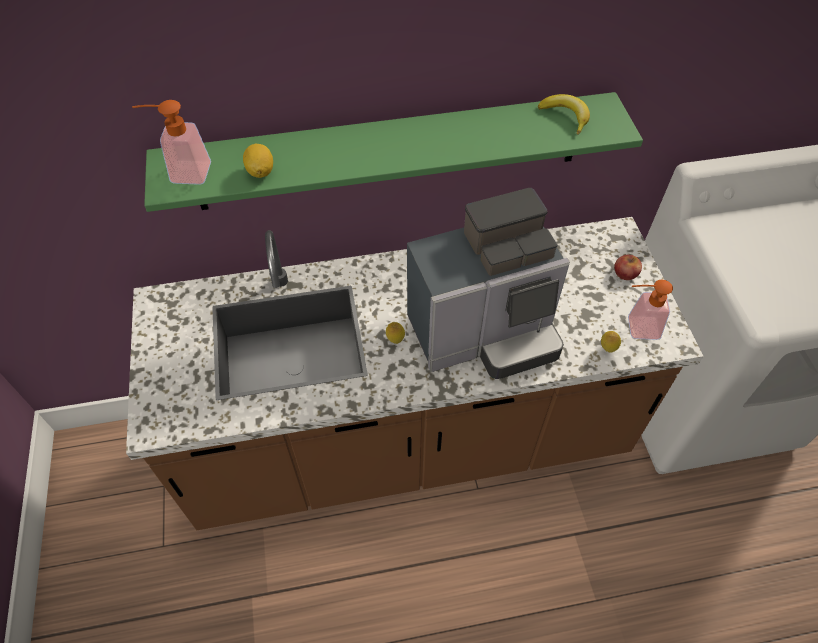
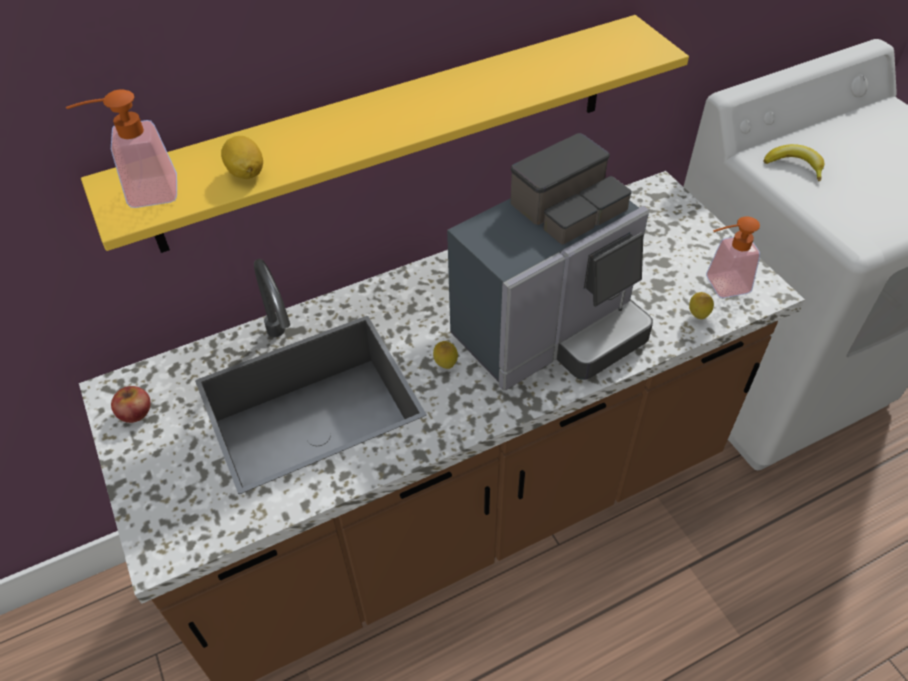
camera: 15 degrees left, 5 degrees down
(390, 152) = (390, 132): green shelf -> yellow shelf
(565, 116) = (592, 48): banana -> banana (794, 166)
(625, 273) = (683, 231): apple -> apple (135, 411)

